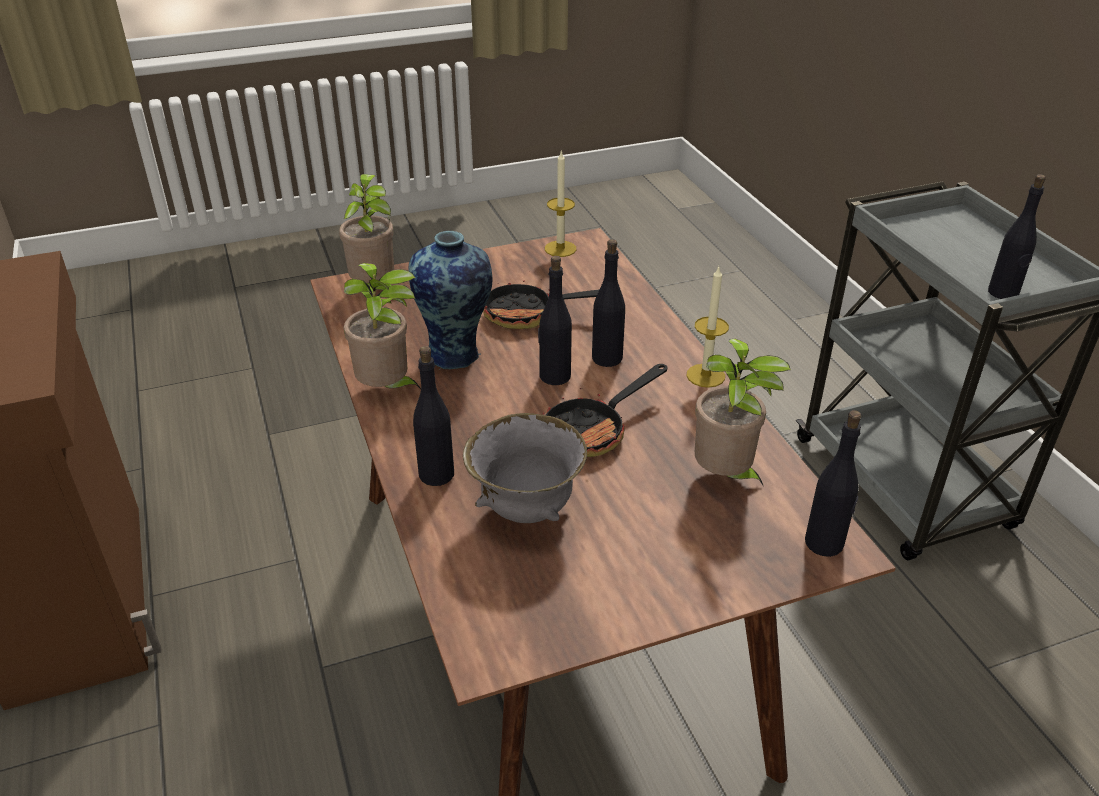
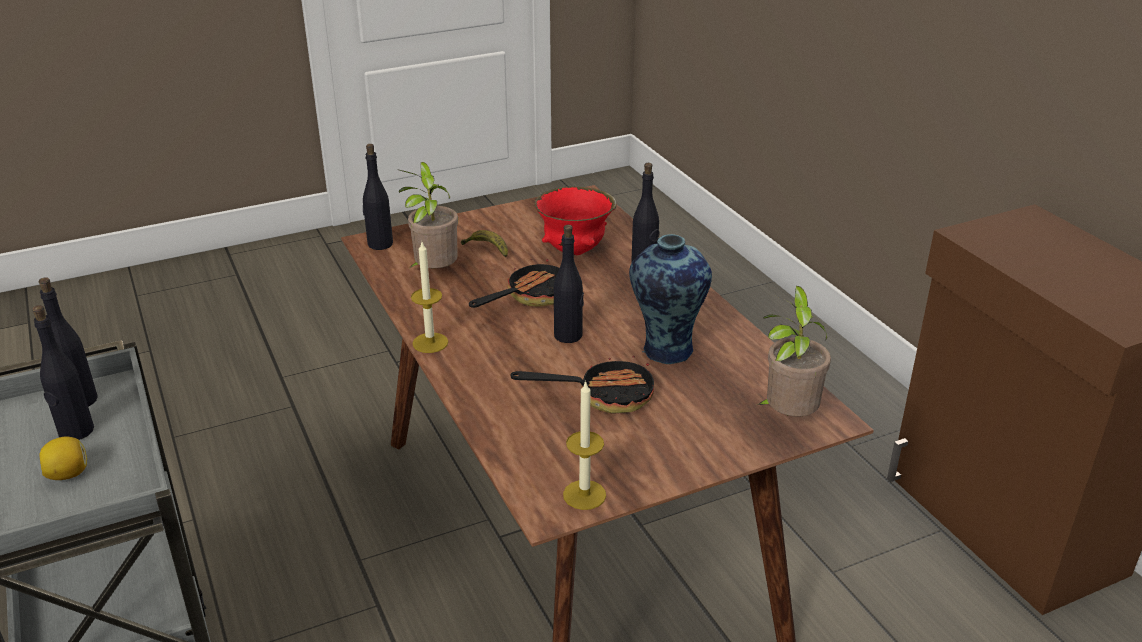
camera: 175 degrees right, 5 degrees down
(387, 390) = (712, 317): potted plant -> none
(527, 510) = (575, 251): grey bowl -> red bowl
(607, 358) = (520, 354): black bottle -> black bottle (75, 431)
(657, 520) = (487, 249): none -> banana
(950, 243) = (68, 474): none -> lemon

